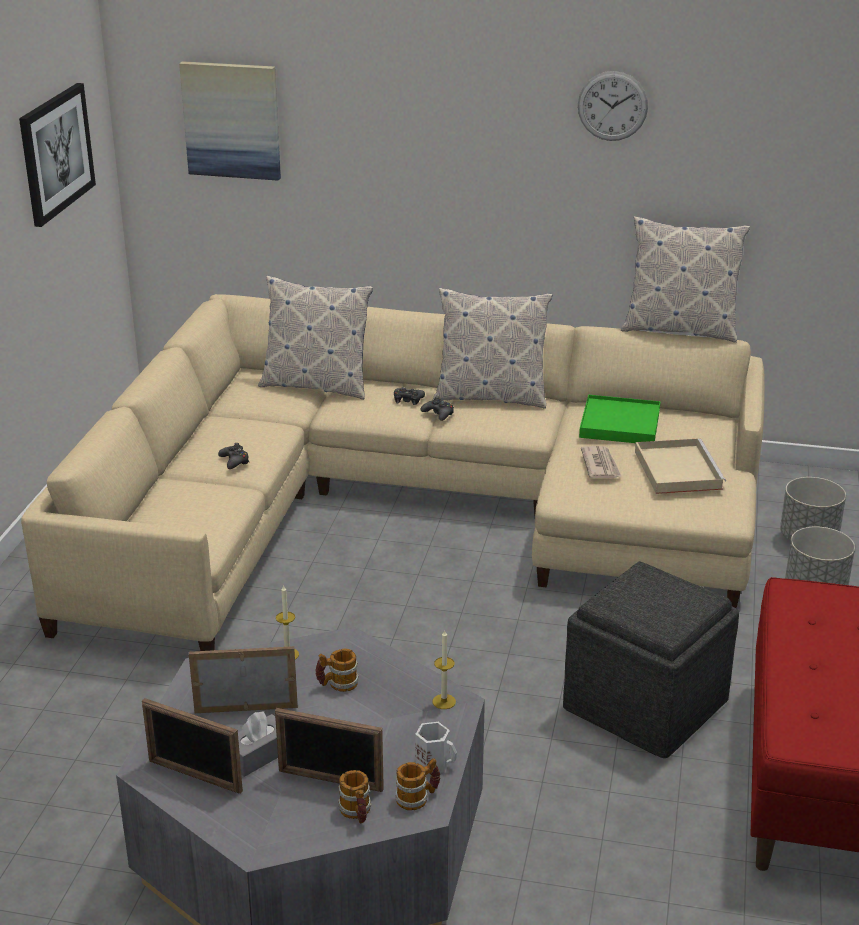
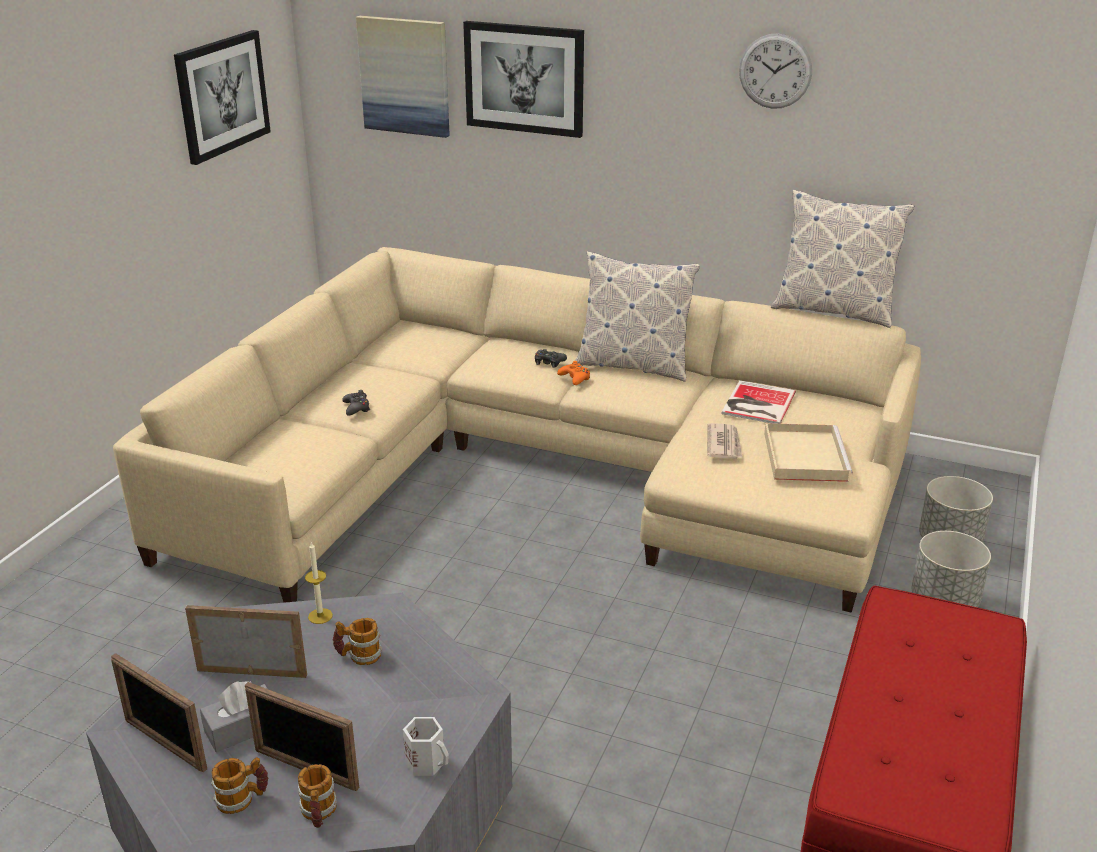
camera: 10 degrees right, 0 degrees up
(316, 385) = (465, 341): pillow -> none
(360, 119) = (524, 78): none -> picture
(418, 798) = (393, 804): mug -> mug (242, 799)
(438, 414) = (575, 378): black game controller -> orange game controller
(444, 701) = (464, 690): candle -> none
(619, 424) = (756, 403): green tray -> book
(647, 705) = (727, 709): grey ottoman -> none

